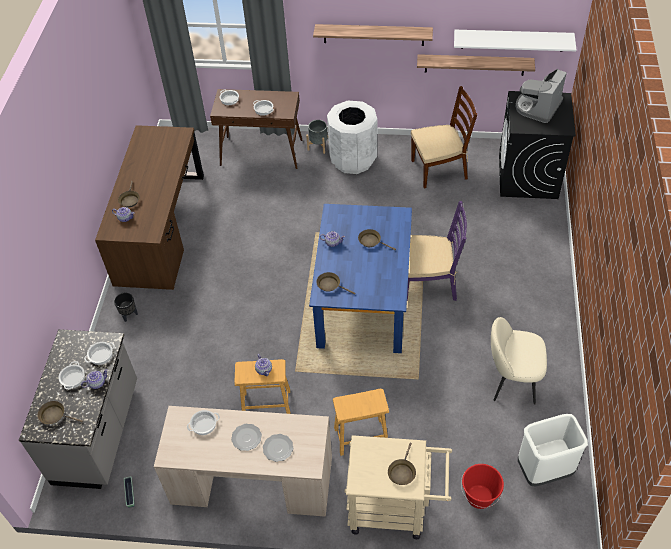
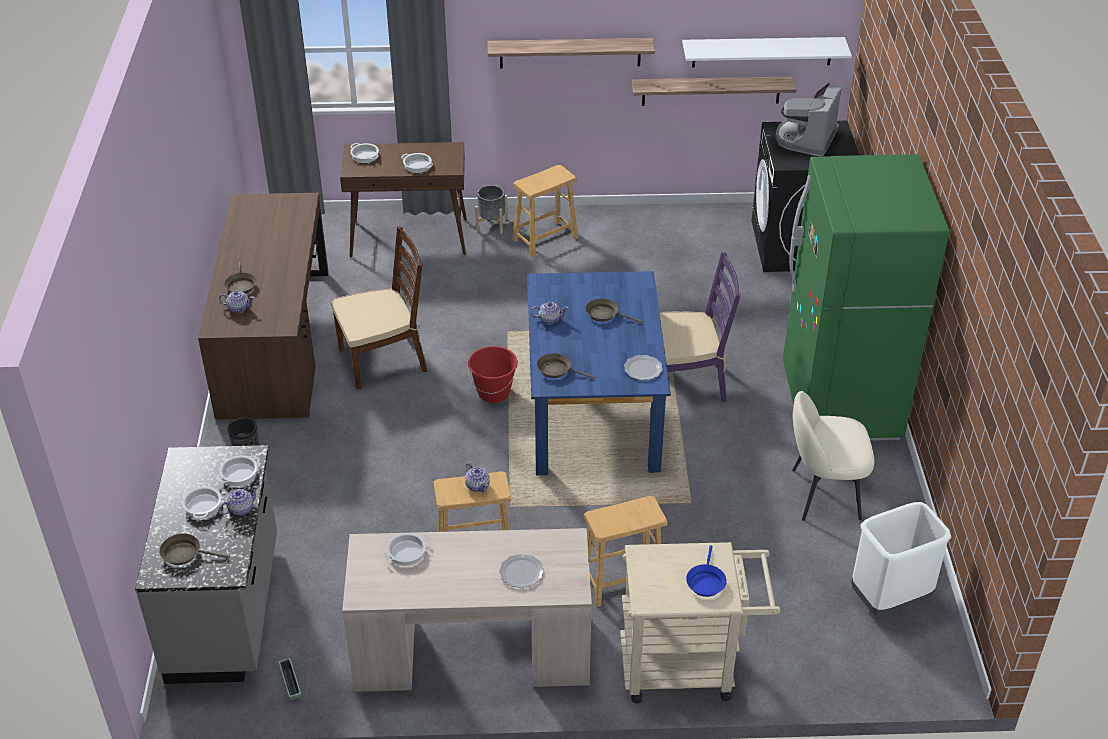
camera: 10 degrees left, 10 degrees down
(246, 438) = (472, 564): plate -> plate (642, 369)
(353, 159) = (545, 239): white trash can -> brown stool
(402, 472) = (705, 582): brown frying pan -> blue frying pan
(439, 169) = (671, 244): brown chair -> brown chair (383, 360)
(479, 497) = (806, 640): red bucket -> red bucket (494, 393)
(537, 307) = (840, 403): none -> green fridge

